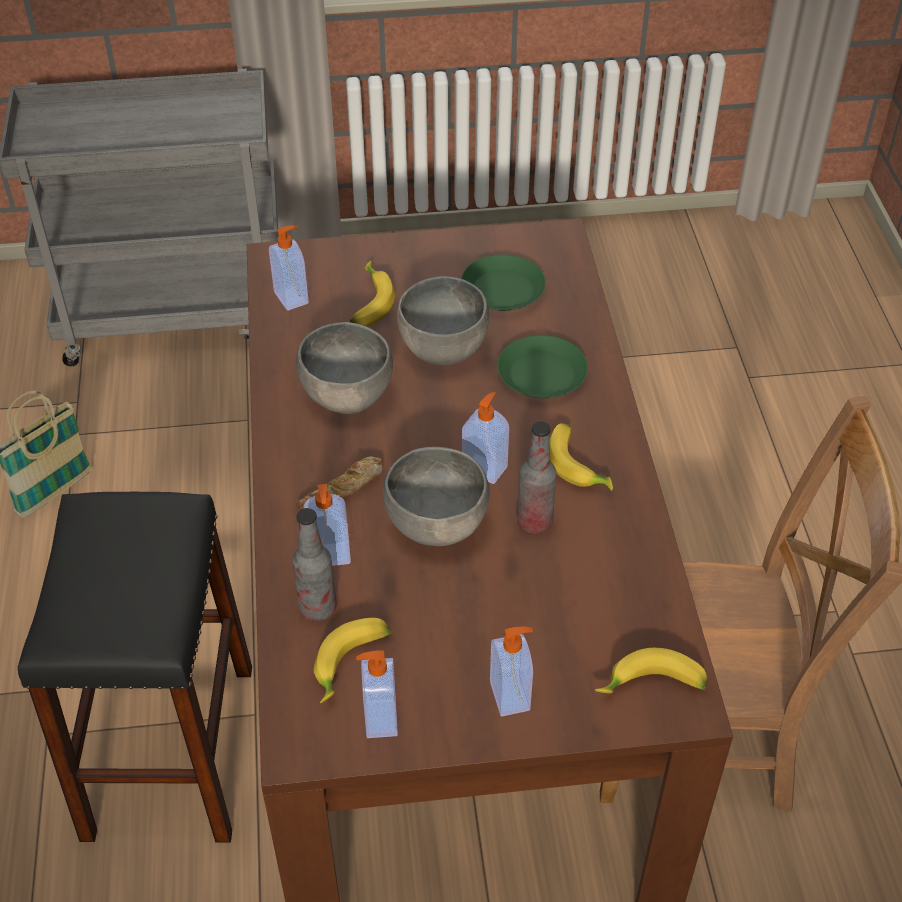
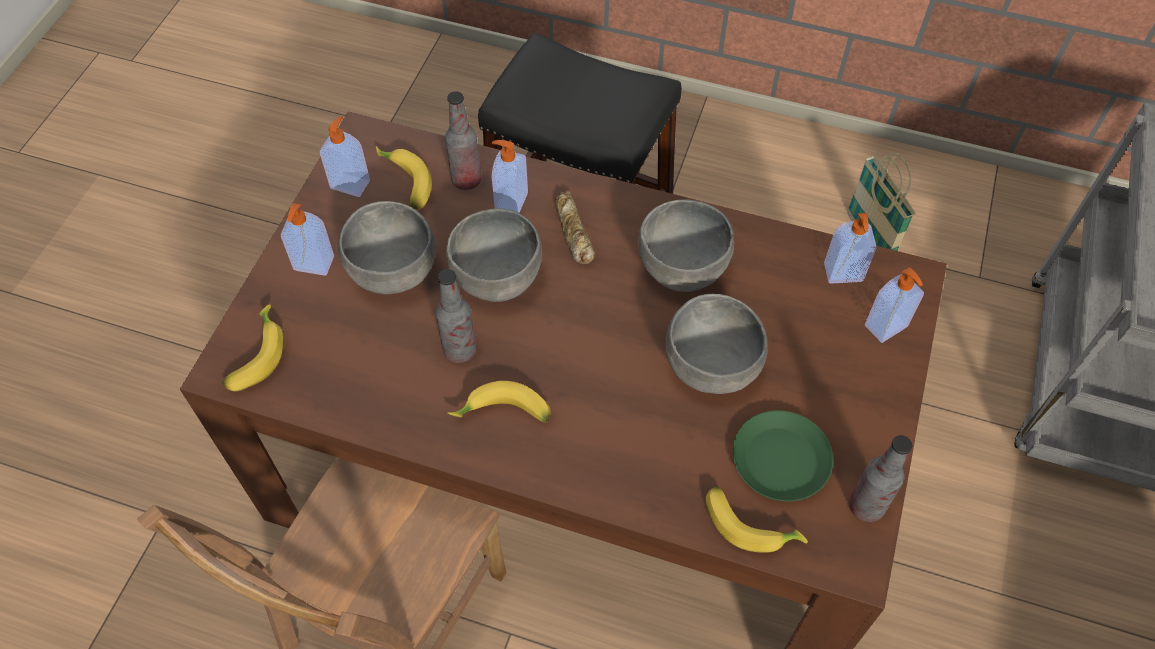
camera: 115 degrees right, 10 degrees up
(368, 303) = (809, 332): banana -> banana (749, 523)
(479, 617) = (392, 273): none -> grey bowl
(485, 468) = (541, 340): soap dispenser -> soap dispenser (887, 327)
(510, 240) = (866, 506): none -> bottle
(543, 374) = (635, 439): green plate -> none

